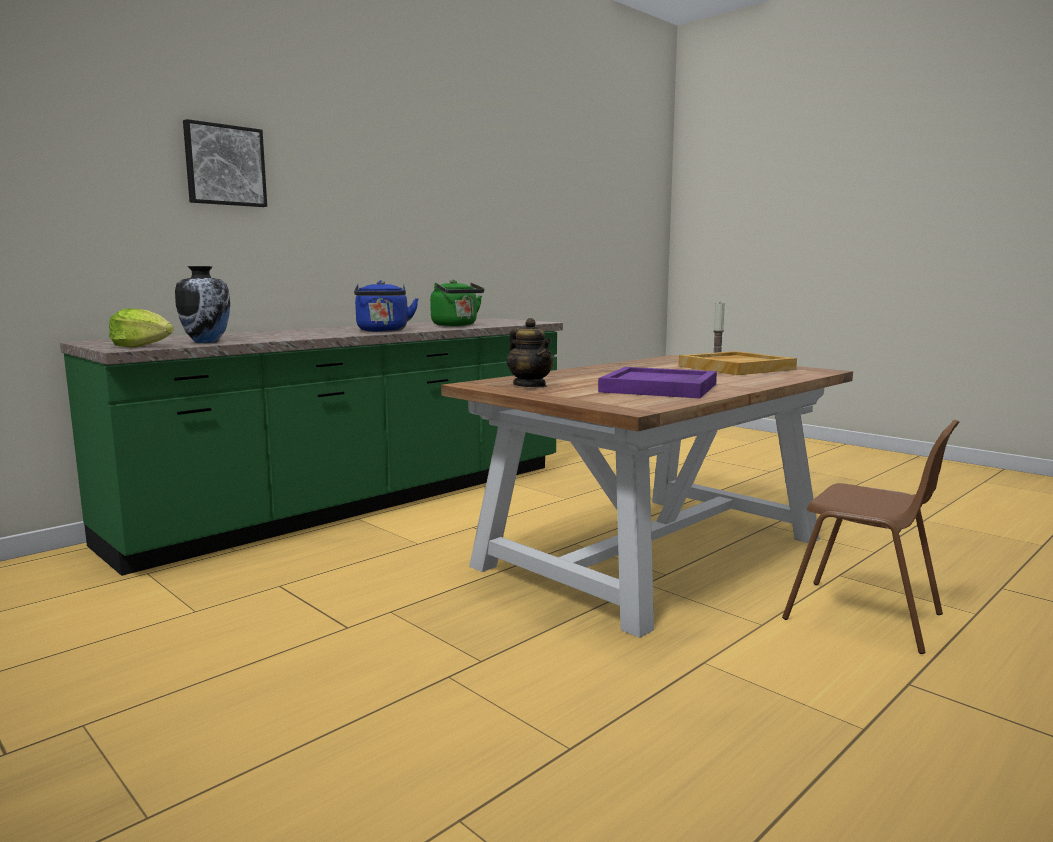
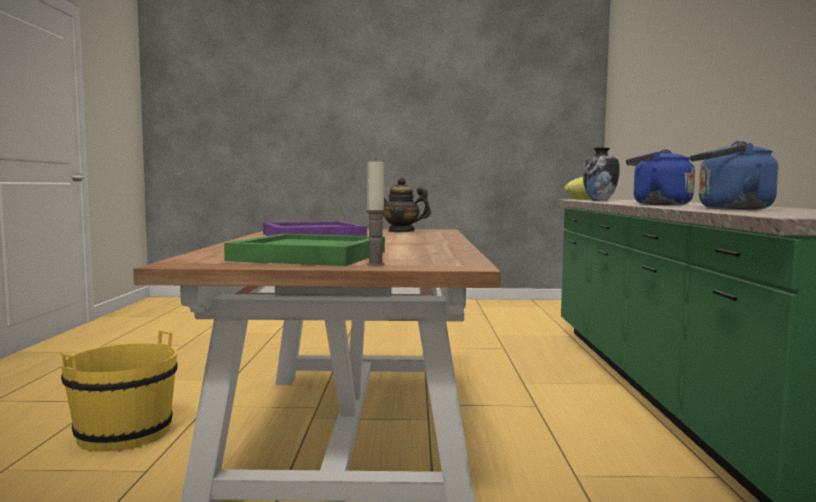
camera: 135 degrees right, 5 degrees down
(224, 165) = (724, 52): picture -> none
(456, 325) = (730, 209): green kettle -> blue kettle
(736, 367) = (310, 256): beige tray -> green tray
(865, 617) = (124, 433): brown chair -> yellow bucket

